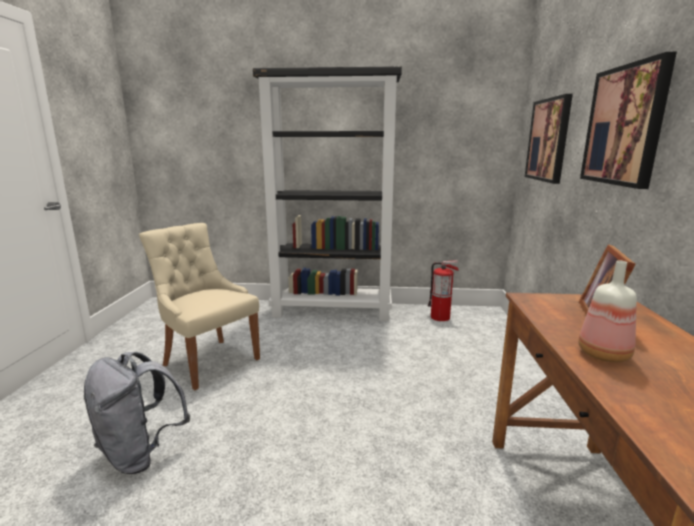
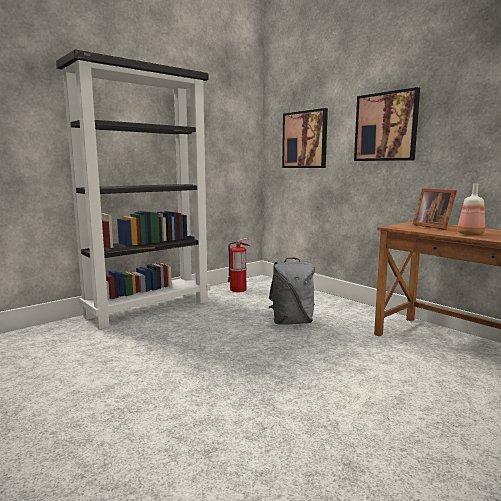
camera: 45 degrees left, 5 degrees down
(140, 453) = (189, 453): grey backpack -> grey backpack (291, 322)
(209, 361) = (105, 377): beige chair -> none

